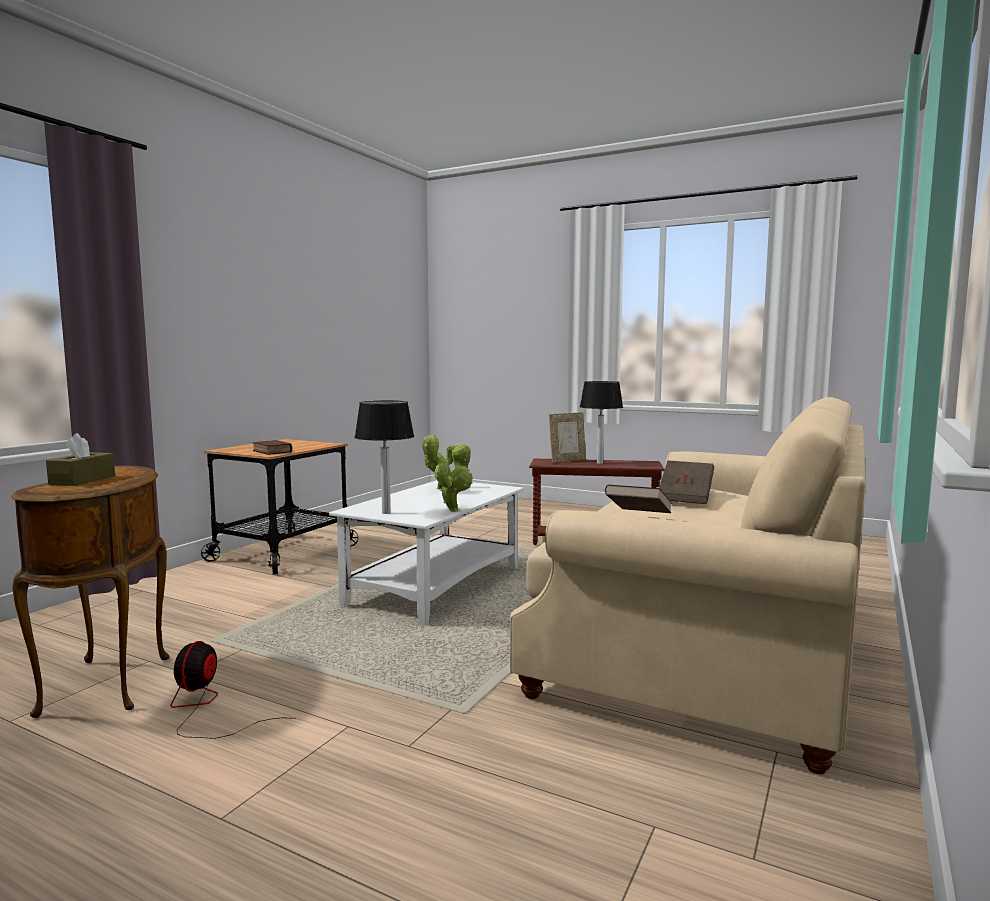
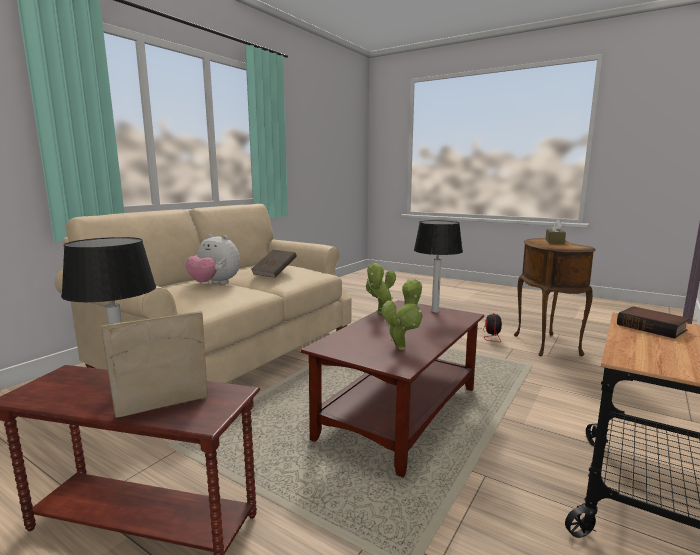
camera: 175 degrees left, 5 degrees up
(435, 587) = (400, 412): white coffee table -> brown coffee table
(686, 497) = (215, 284): brown book -> plush toy

